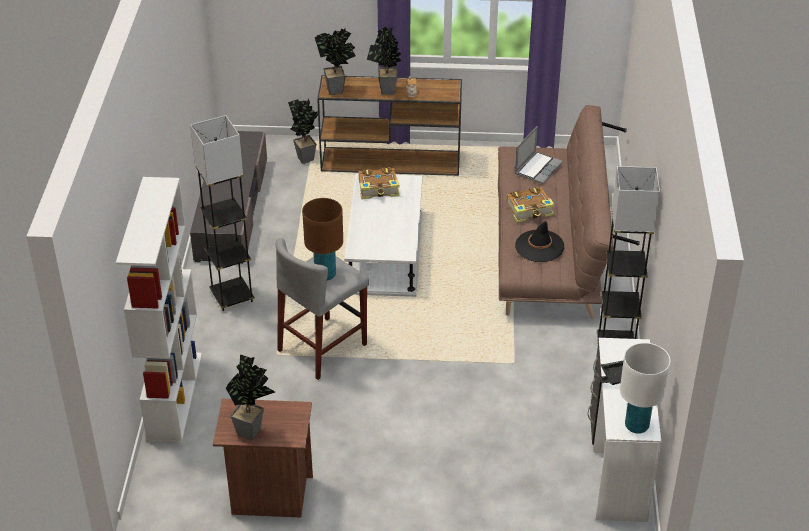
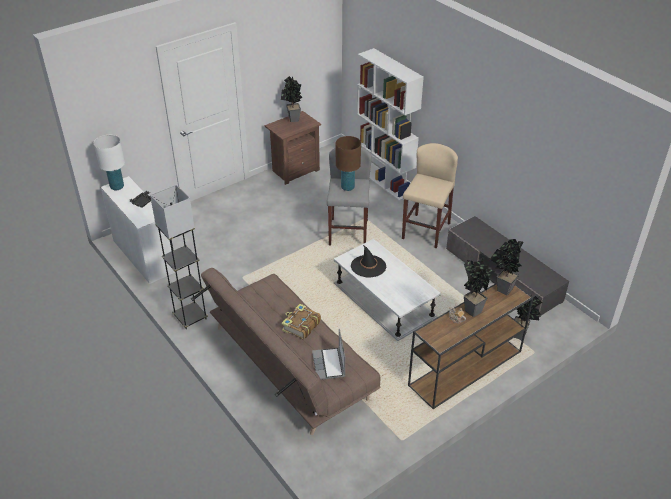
camera: 140 degrees right, 0 degrees up
(232, 297) = (426, 231): grey floor lamp -> beige stool
(379, 189) = (411, 290): book -> none
(539, 246) = (270, 303): black hat -> black hat (368, 266)

